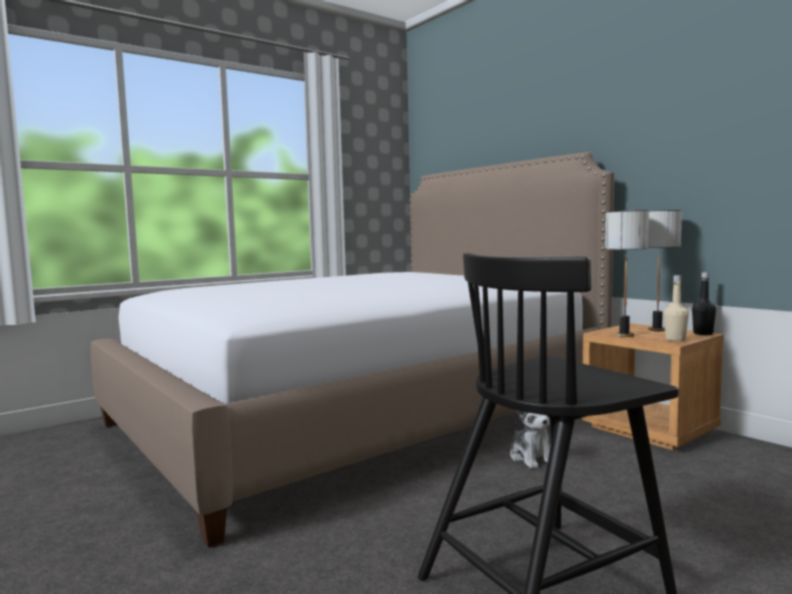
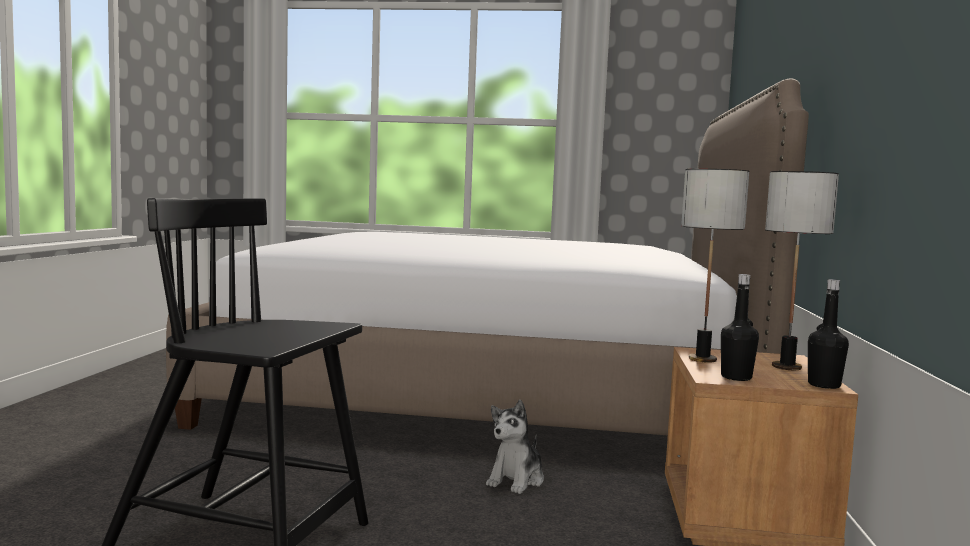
camera: 45 degrees right, 0 degrees up
(675, 339) = (736, 377): beige bottle -> black bottle

